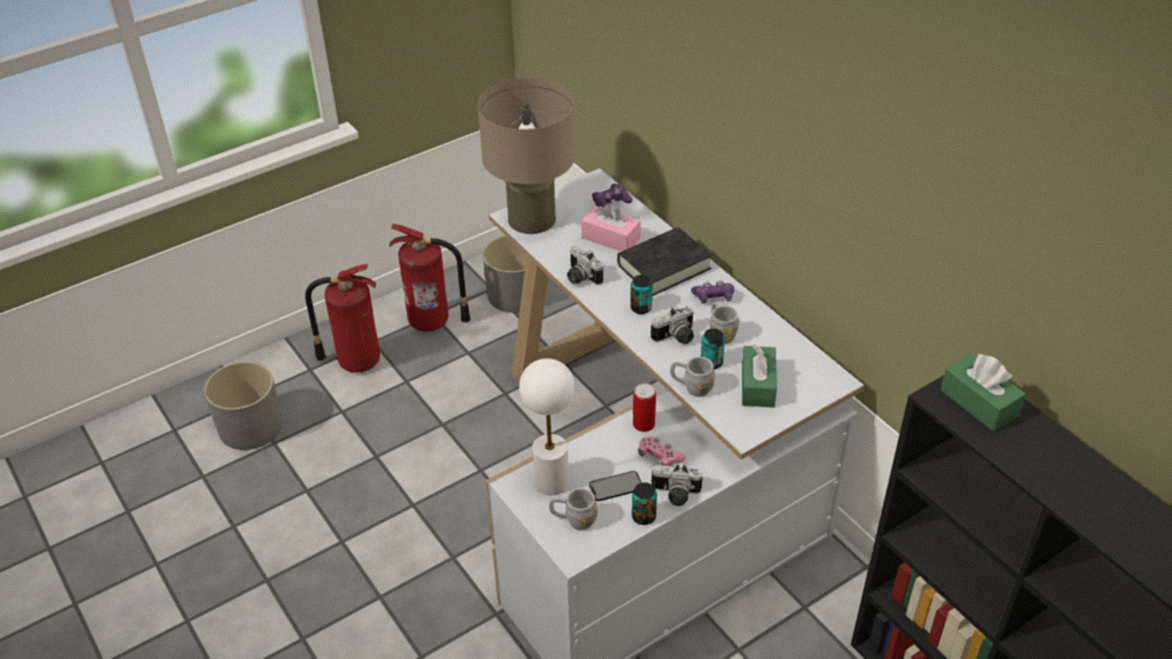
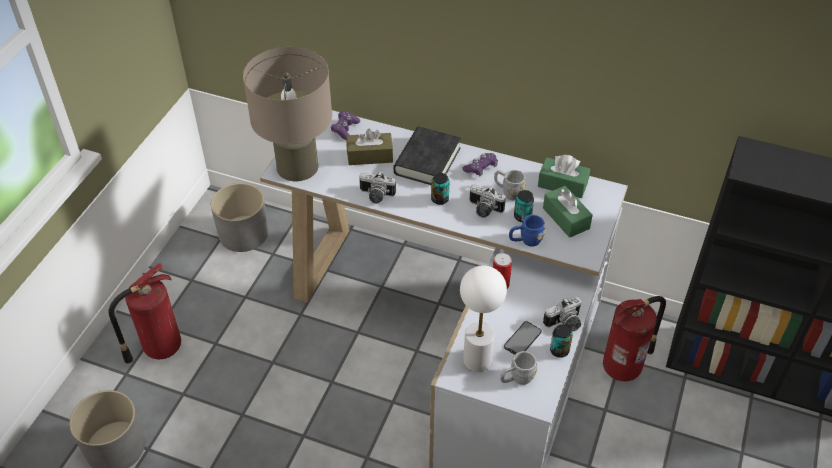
camera: 35 degrees left, 5 degrees up
(432, 322) = (195, 286): fire extinguisher -> fire extinguisher (624, 367)
(610, 238) = (370, 156): pink tissue box -> brown tissue box
(660, 457) = (531, 302): pink game controller -> none
(676, 338) = (483, 210): camera -> camera turned 90 degrees clockwise
(691, 387) = (525, 240): grey mug -> blue mug
(979, 402) = (770, 163): green tissue box -> green tissue box (562, 184)

